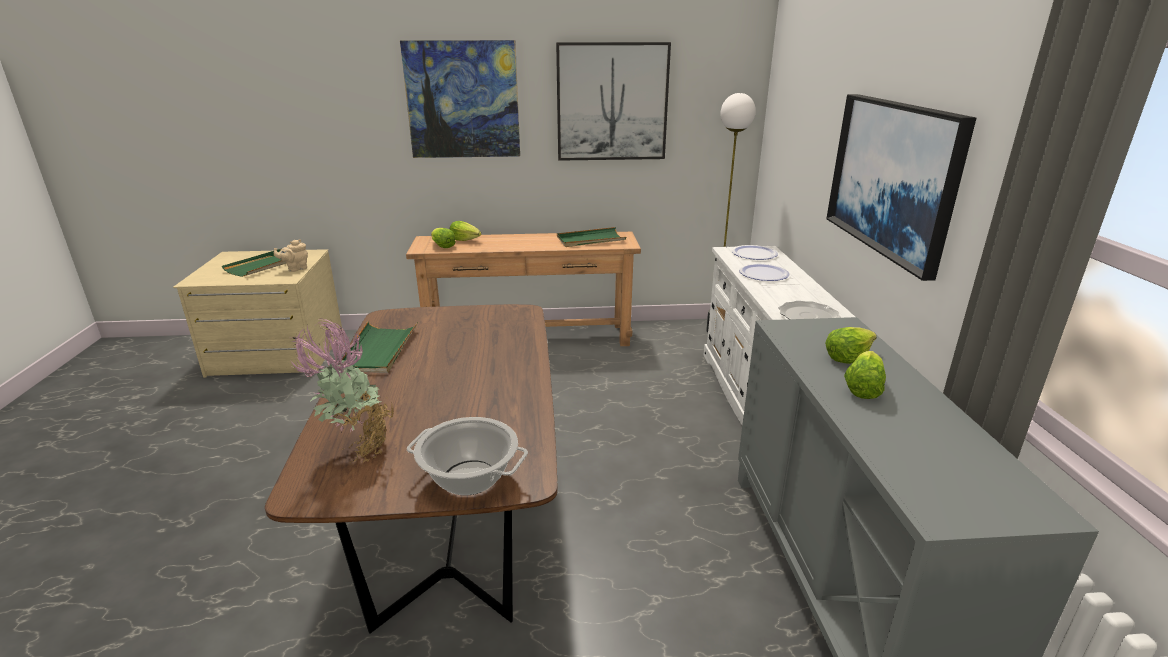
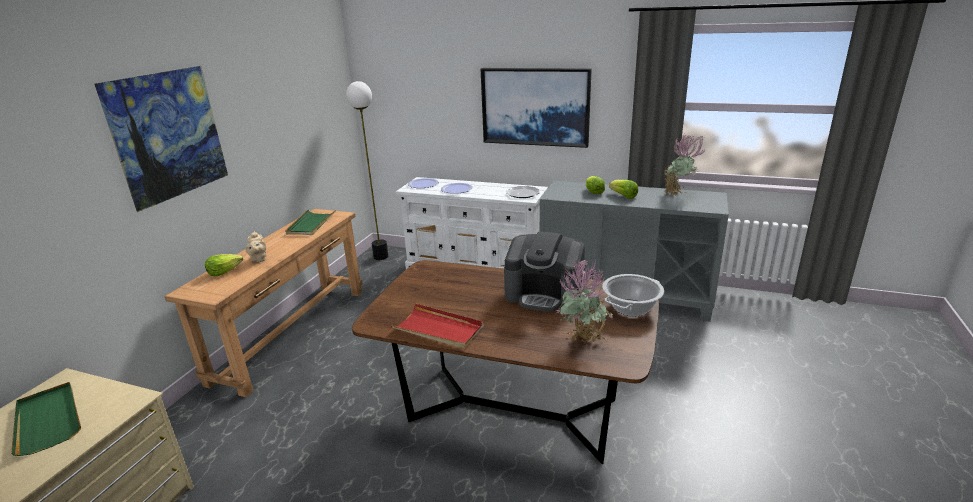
camera: 65 degrees left, 0 degrees up
(296, 269) = (107, 393): beige teapot -> beige teapot (259, 259)
(379, 350) = (438, 329): green tray -> red tray
(442, 246) = (223, 284): lettuce -> none
(484, 398) = (545, 295): none -> coffee machine
(612, 102) = (277, 107): picture -> none
(966, 453) = (678, 194): none -> potted plant

